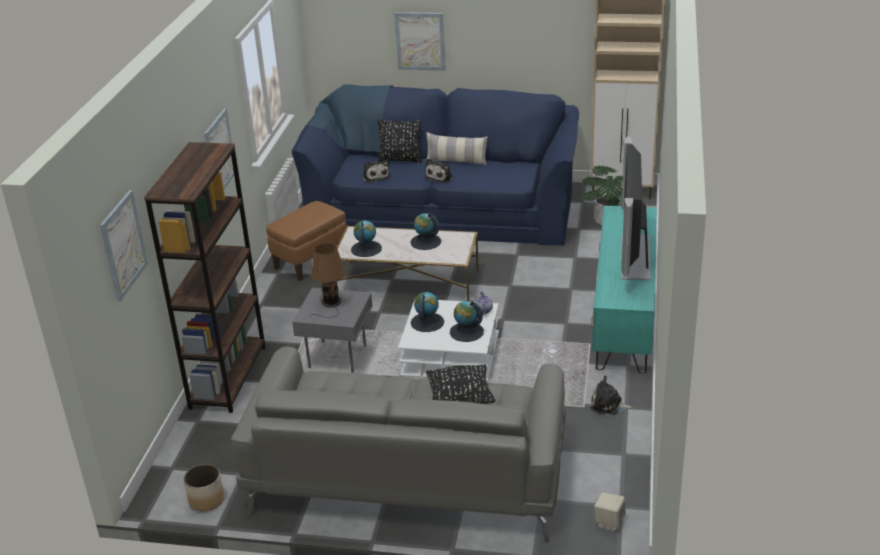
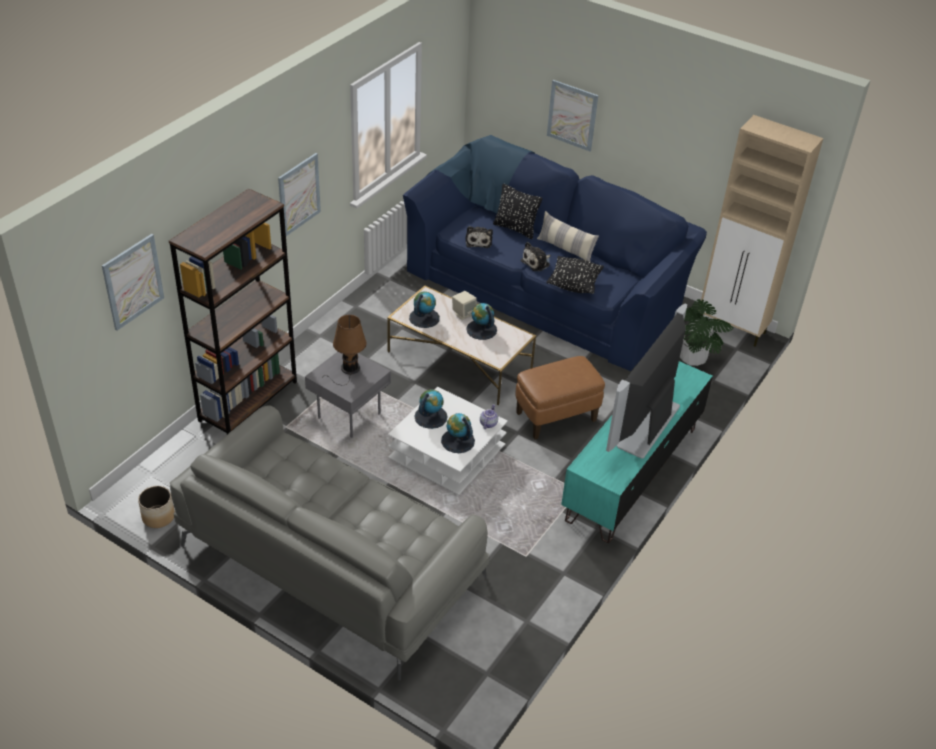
camera: 20 degrees right, 10 degrees up
(311, 261) = (391, 304): brown ottoman -> brown ottoman (556, 417)
(460, 400) = (388, 517): black pillow -> black pillow (574, 285)
(608, 405) = (549, 564): plush toy -> none
(609, 522) = (465, 684): beige speaker -> beige speaker (463, 314)

